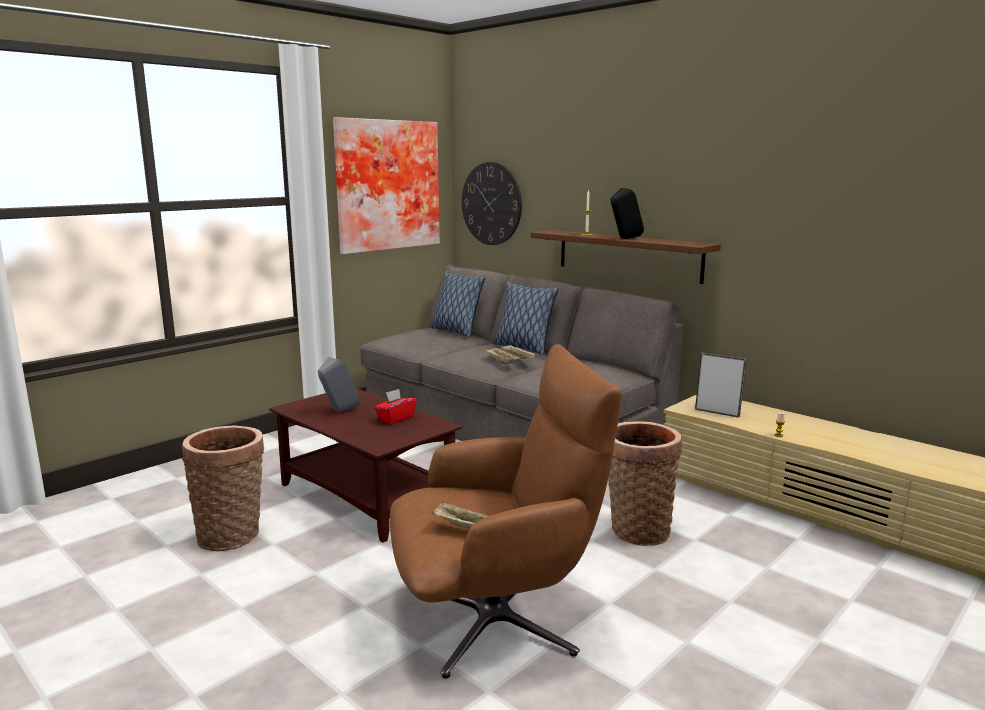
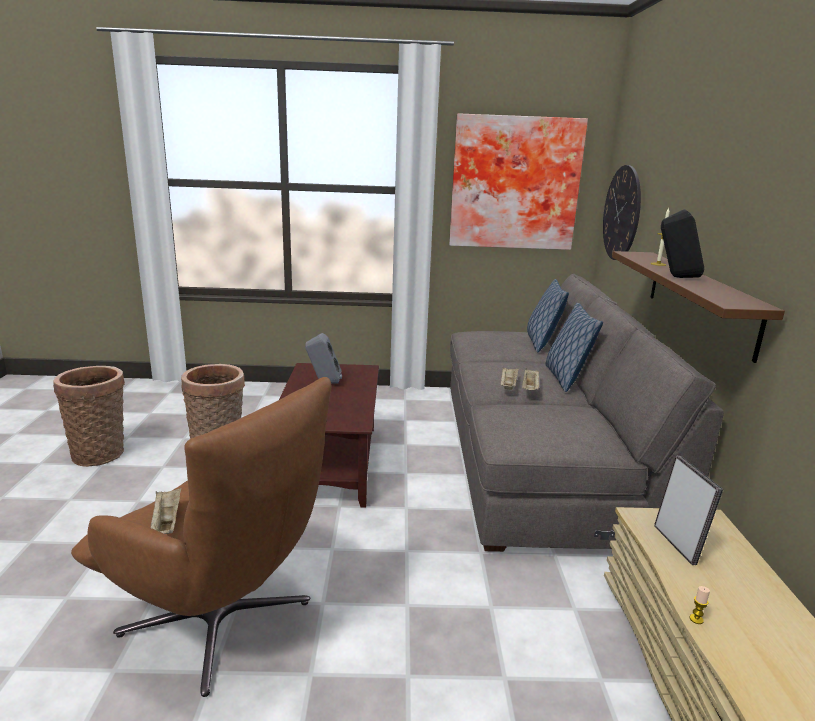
camera: 45 degrees right, 5 degrees up
(395, 419) = (342, 404): red tissue box -> none
(637, 529) = (468, 624): basket -> basket (100, 453)

